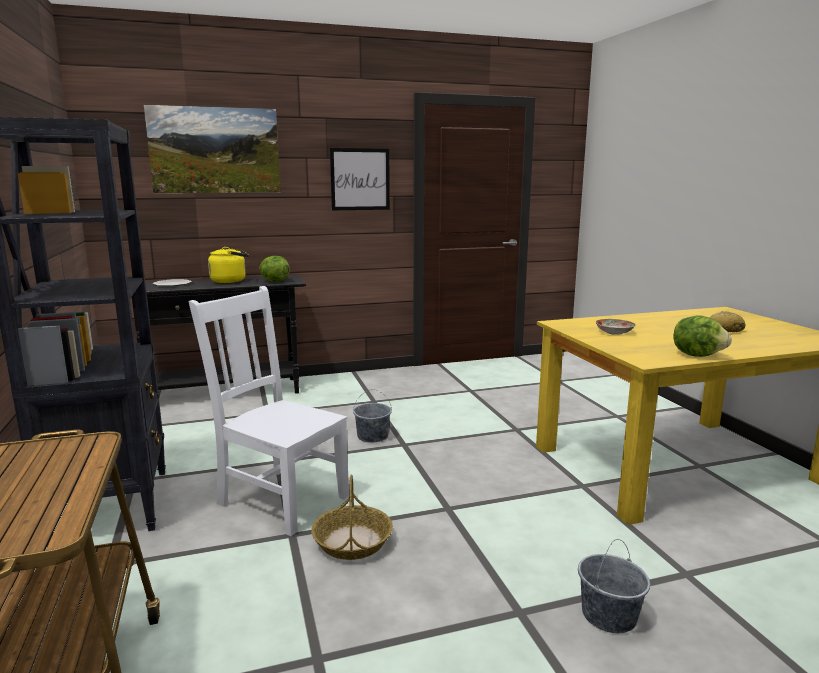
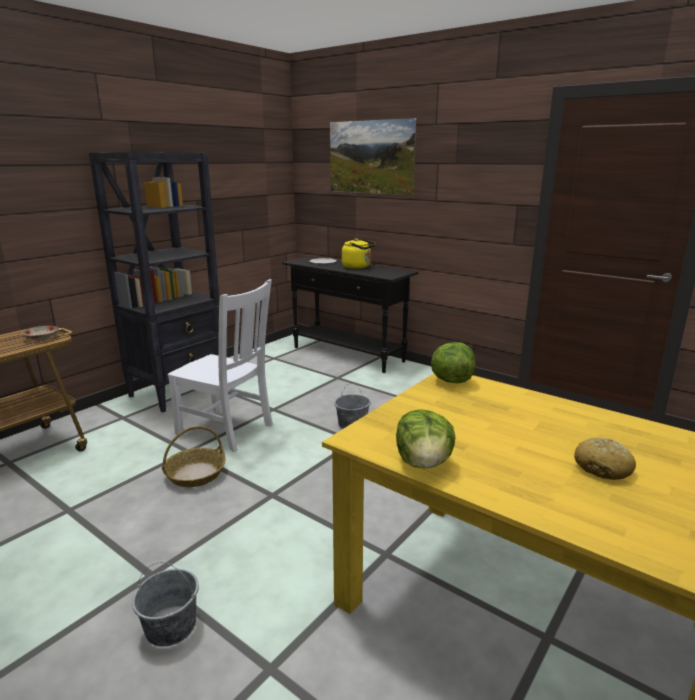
camera: 55 degrees right, 5 degrees up
(274, 281) = (378, 273): lettuce -> lettuce (451, 380)
(280, 498) = (227, 430): white chair -> white chair turned 120 degrees clockwise
(360, 179) = (483, 185): picture -> none
(614, 332) = (456, 406): plate -> plate (41, 338)

